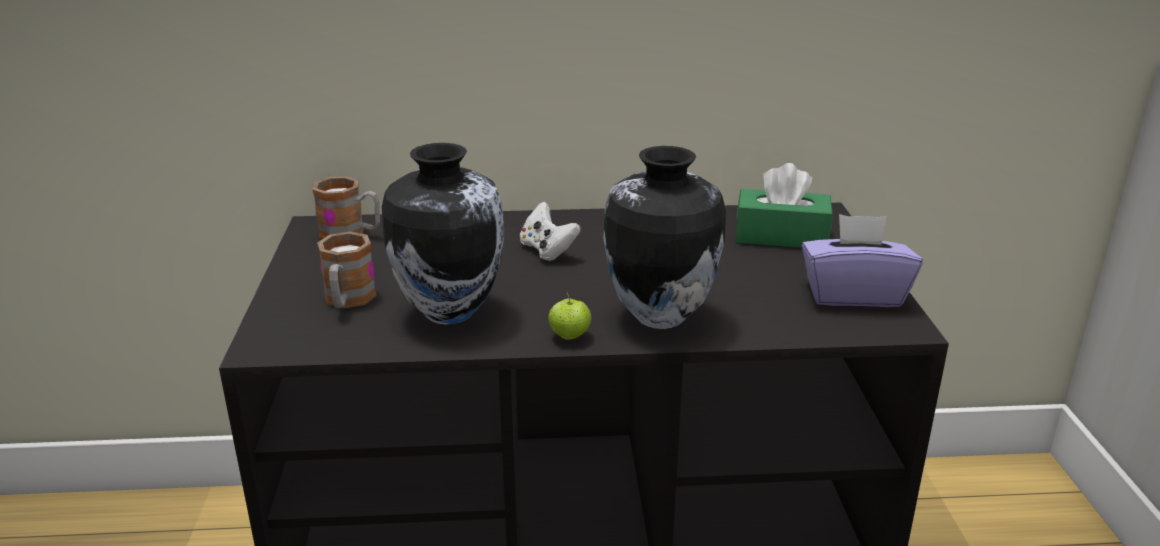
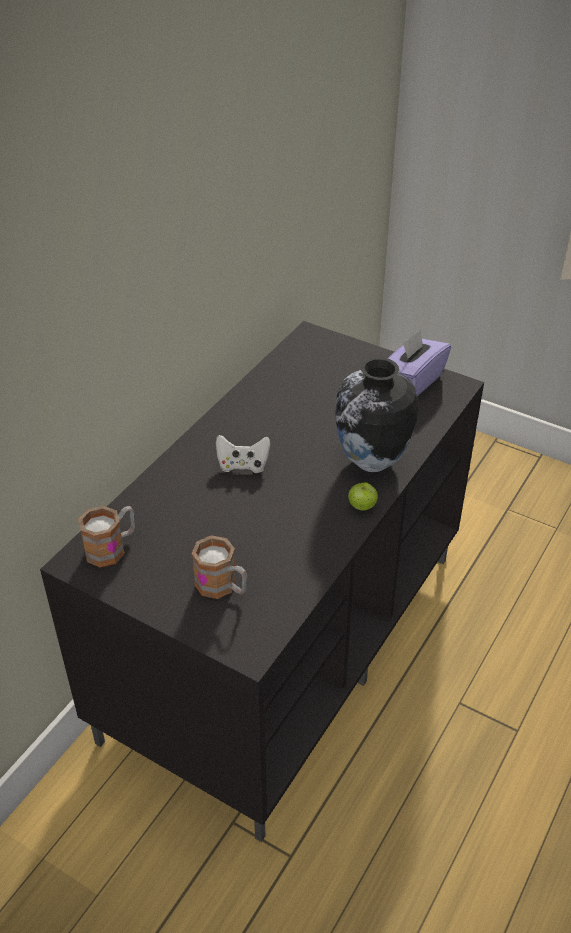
camera: 55 degrees left, 15 degrees up
(450, 312) = (284, 544): vase -> none
(781, 236) = (323, 366): green tissue box -> none

